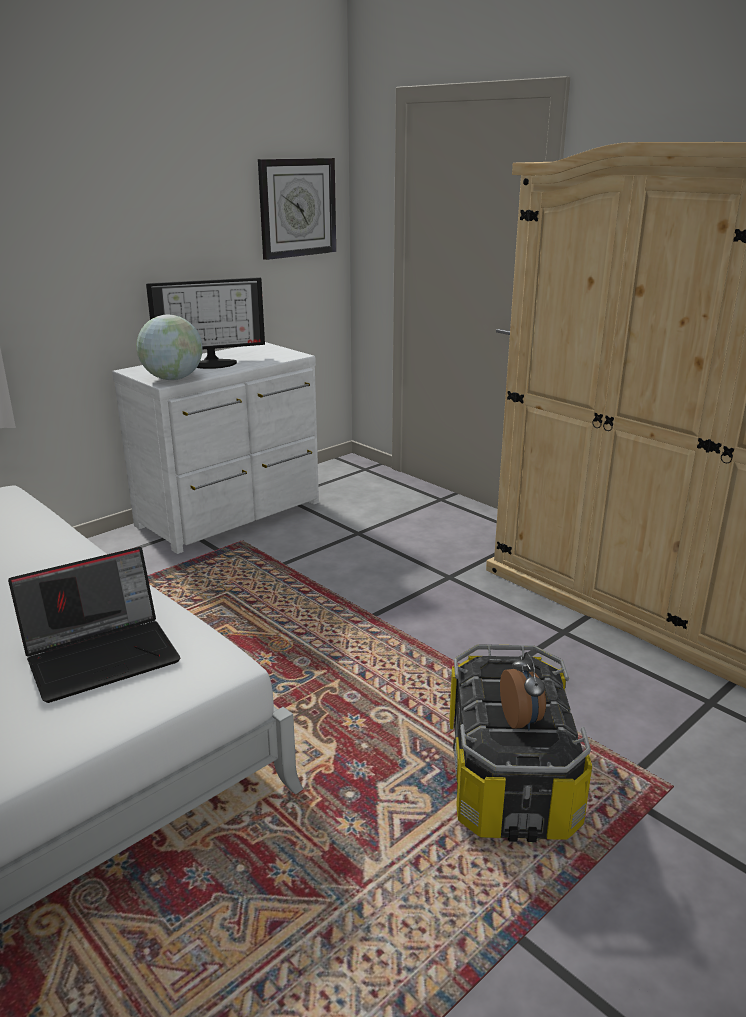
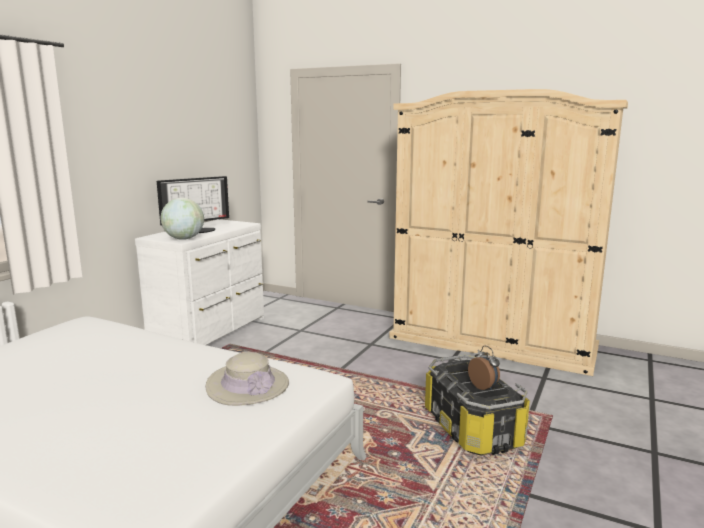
camera: 20 degrees left, 10 degrees down
(103, 655) = (247, 385): laptop -> beige hat
(297, 208) = (232, 137): wall clock -> none

